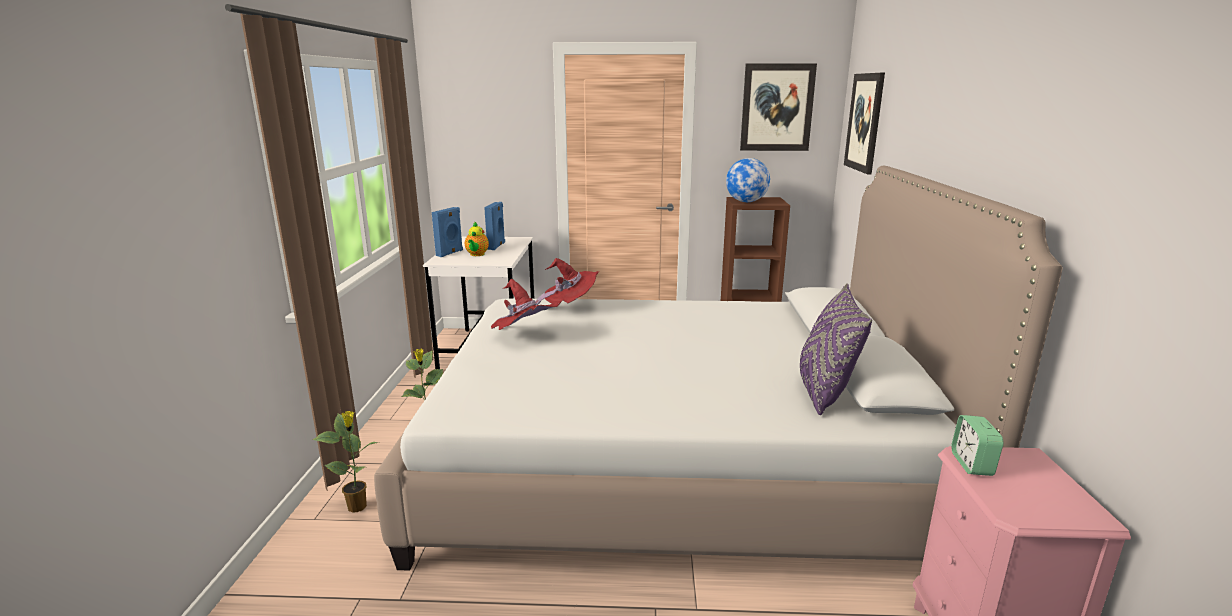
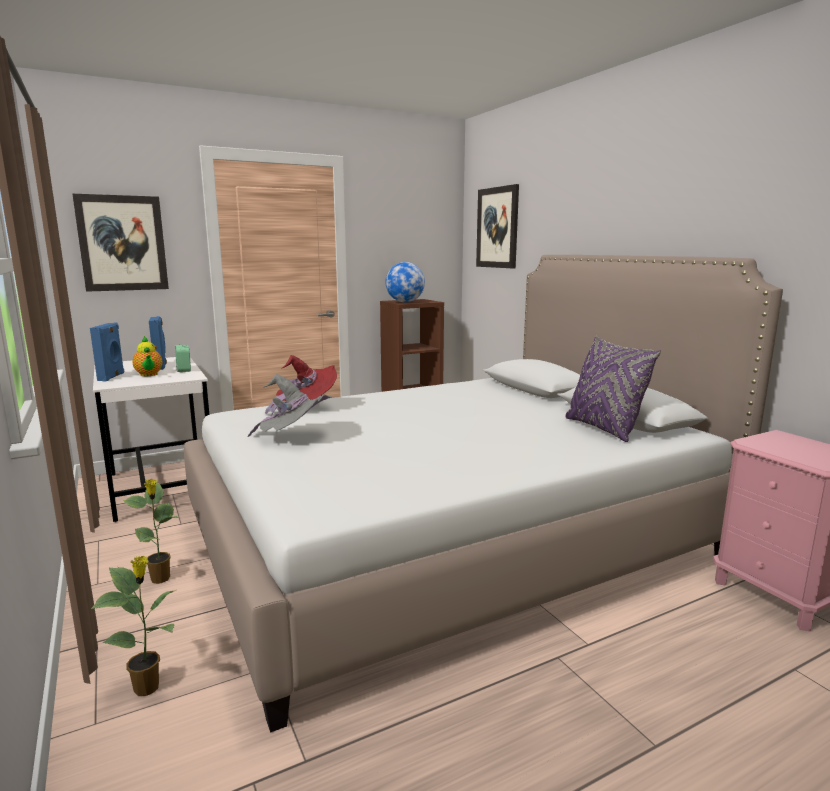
camera: 30 degrees left, 5 degrees down
(524, 336) = (294, 437): red hat -> grey hat
(777, 107) = (413, 219): picture -> picture (122, 243)
(972, 464) = (763, 446): alarm clock -> alarm clock (184, 370)

